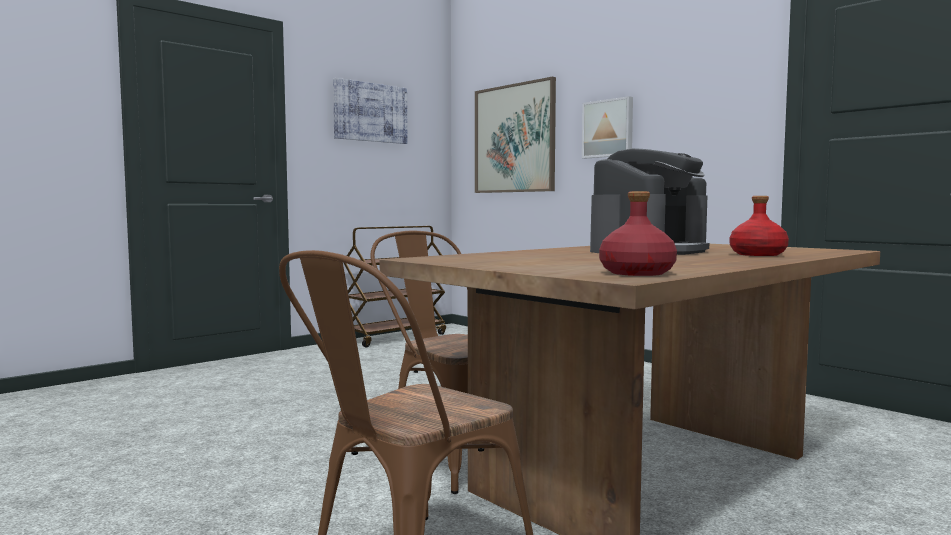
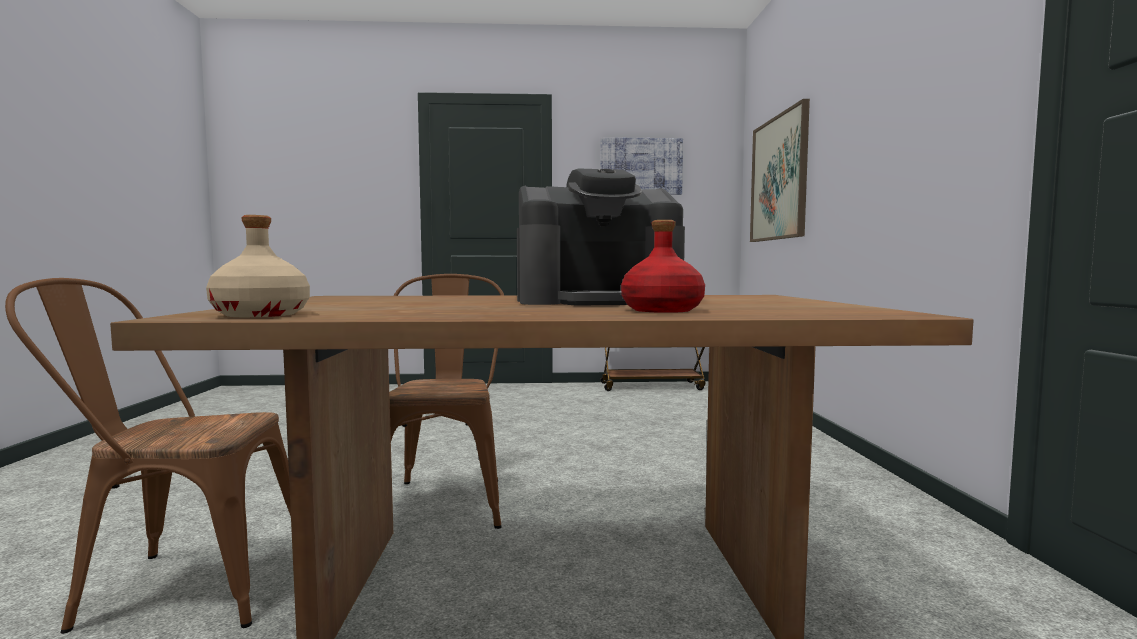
camera: 40 degrees right, 0 degrees up
(608, 128) = (848, 152): picture -> none
(637, 273) = (260, 314): red bottle -> beige bottle

